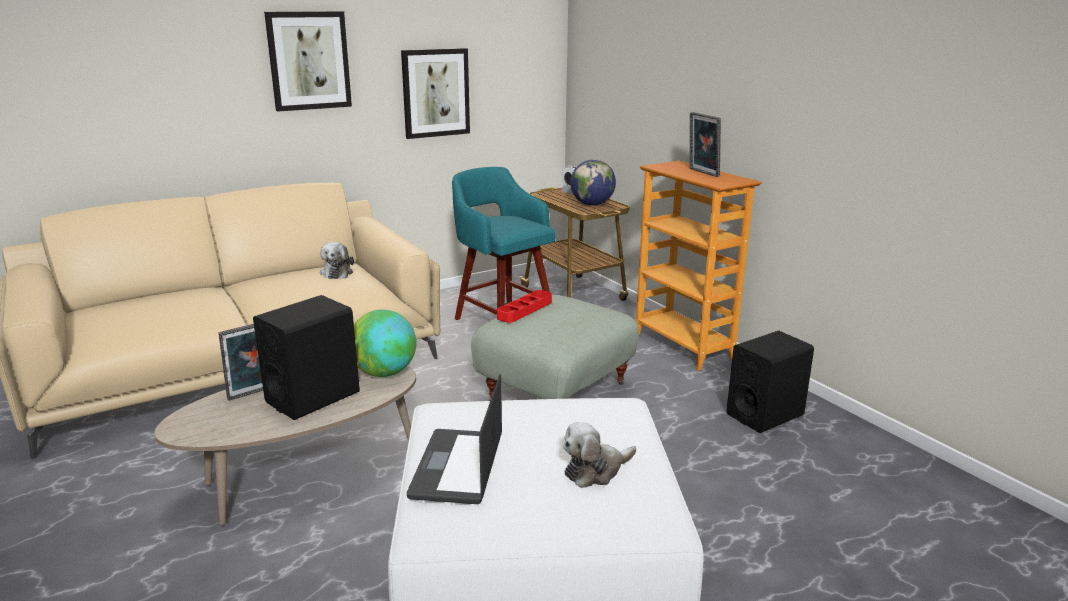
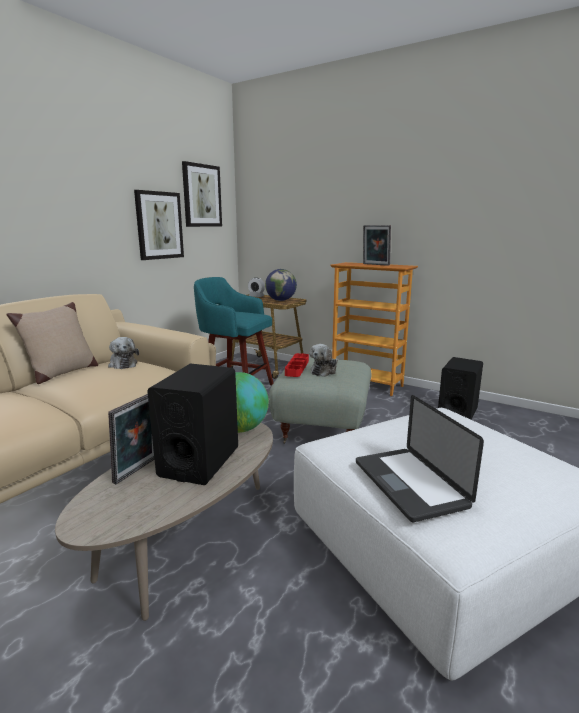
camera: 25 degrees left, 5 degrees down
(273, 274) = (61, 373): none -> beige pillow
(309, 61) = (64, 191): picture -> picture (201, 196)
(595, 470) = (502, 458): plush toy -> plush toy (324, 371)

